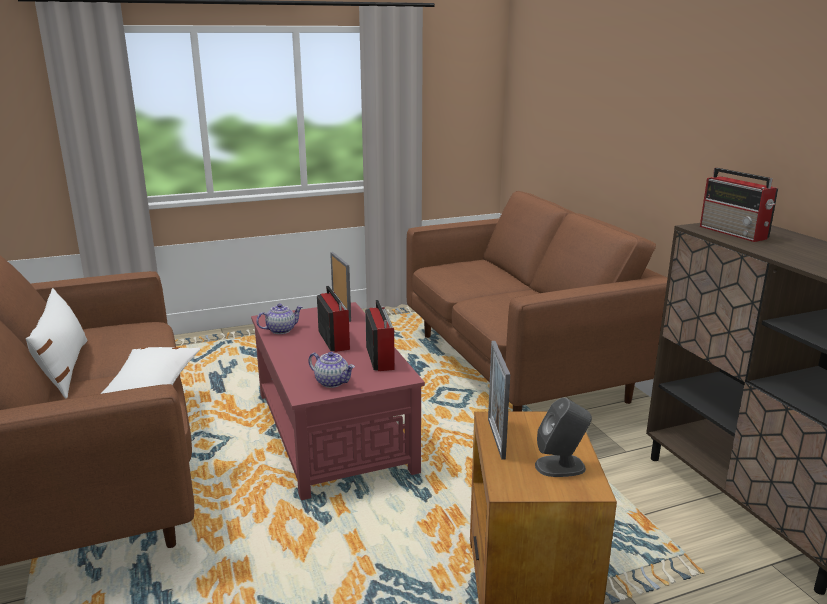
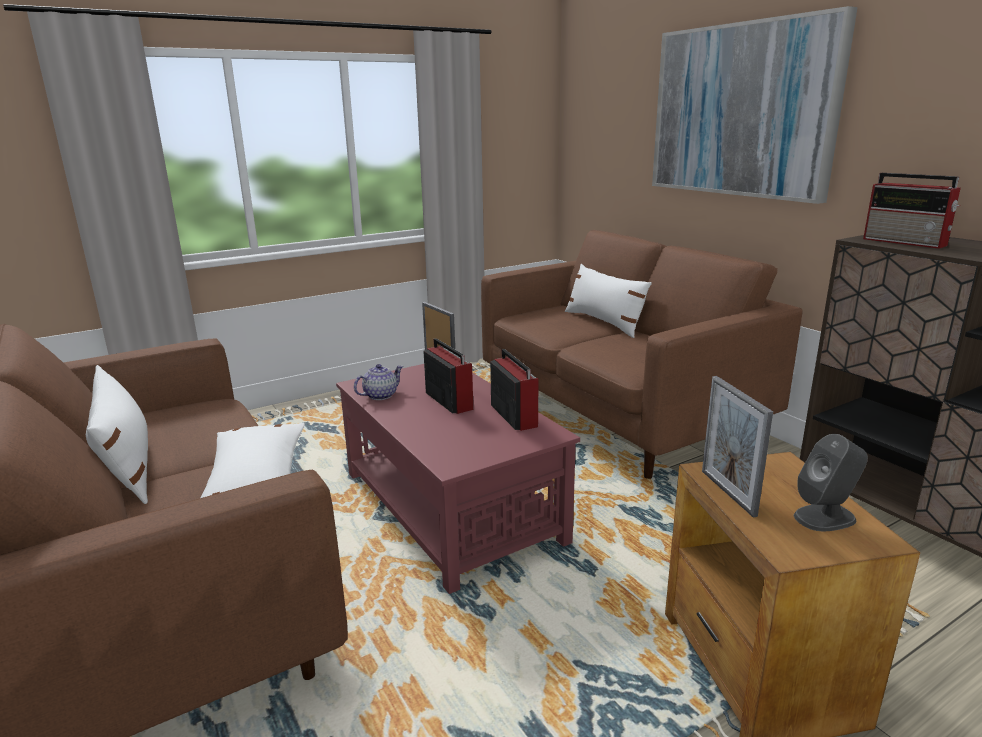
camera: 10 degrees left, 0 degrees up
(332, 382) = (475, 448): teapot -> none
(510, 279) = (604, 322): none -> white pillow
(640, 92) = (742, 111): none -> picture

